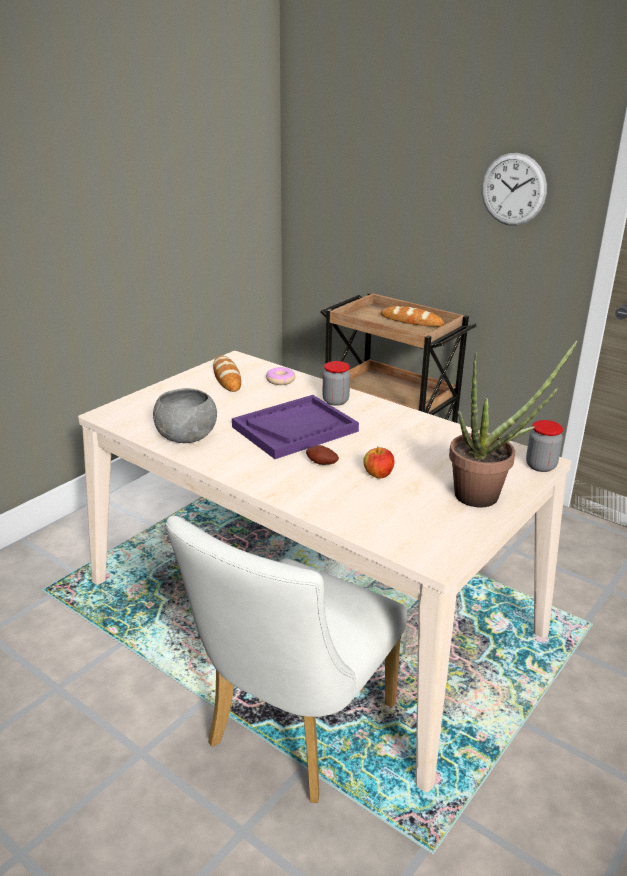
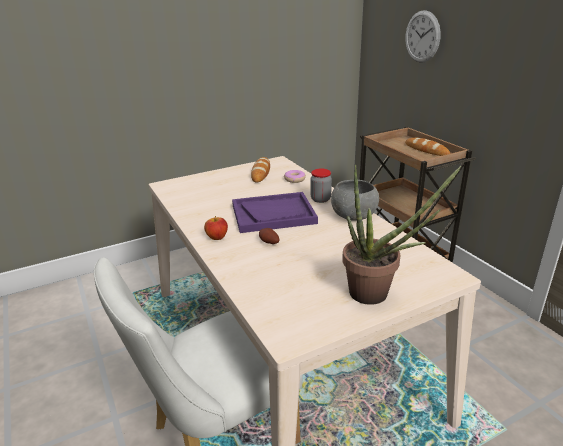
camera: 25 degrees right, 0 degrees up
(187, 437) = (198, 207): grey bowl -> grey bowl (354, 216)
(378, 475) = (303, 259): apple -> apple (217, 237)
(513, 189) = (517, 45): wall clock -> wall clock (422, 36)
(540, 466) = (447, 280): jar -> none

